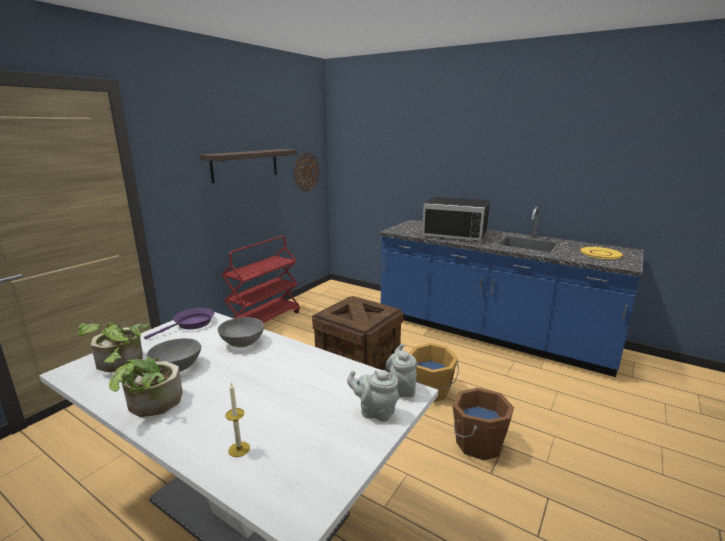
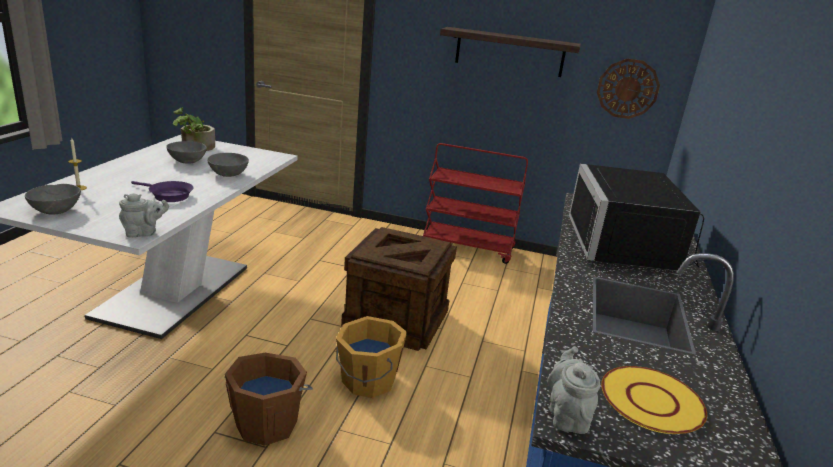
camera: 70 degrees right, 5 degrees up
(149, 405) = (137, 162): potted plant -> none
(191, 324) = (261, 156): purple frying pan -> purple frying pan (168, 195)
(324, 460) = (56, 210): none -> grey bowl
(375, 412) = (108, 224): grey teapot -> grey teapot (567, 415)

